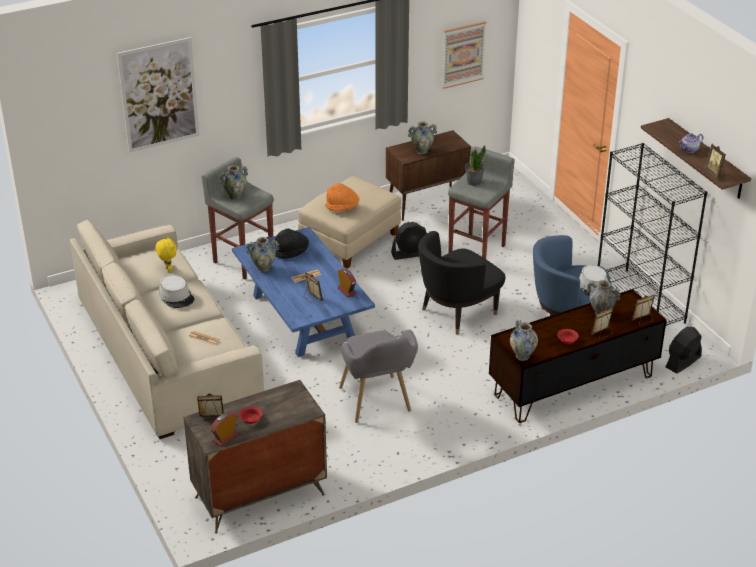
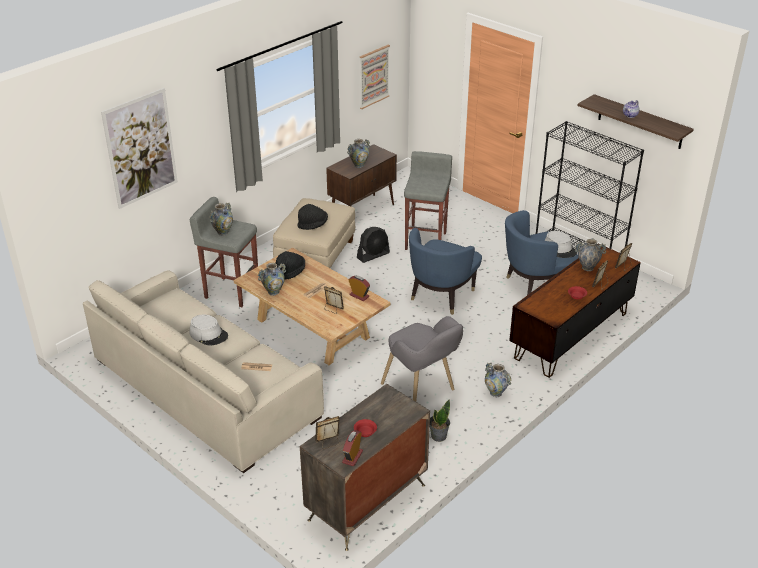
camera: 20 degrees left, 0 degrees up
(167, 269) = (185, 311): yellow plush toy -> none
(303, 317) = (312, 329): blue coffee table -> beige coffee table
(342, 207) = (313, 225): orange hat -> black hat
(457, 312) = (441, 296): black armchair -> blue armchair
(473, 182) = (421, 181): potted plant -> potted plant (438, 436)
(522, 356) = (550, 318): vase -> vase (496, 393)
(683, 362) = (641, 296): black fan -> none
(715, 173) = (664, 129): picture frame -> none

